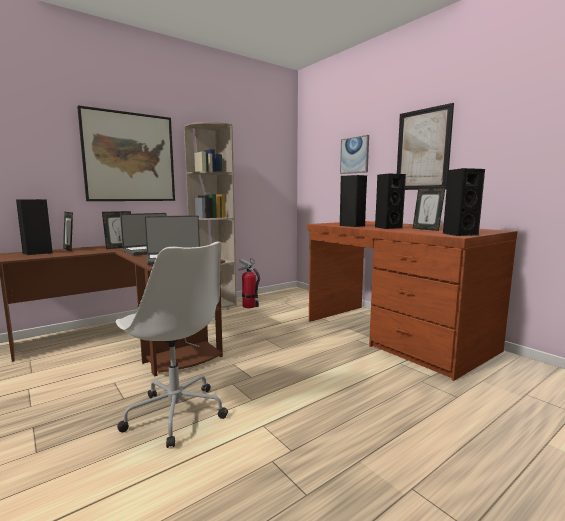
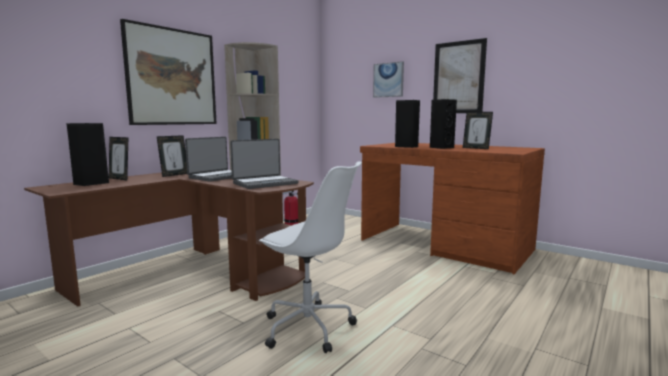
camera: 15 degrees left, 0 degrees up
(459, 234) = (511, 151): black speaker -> none

